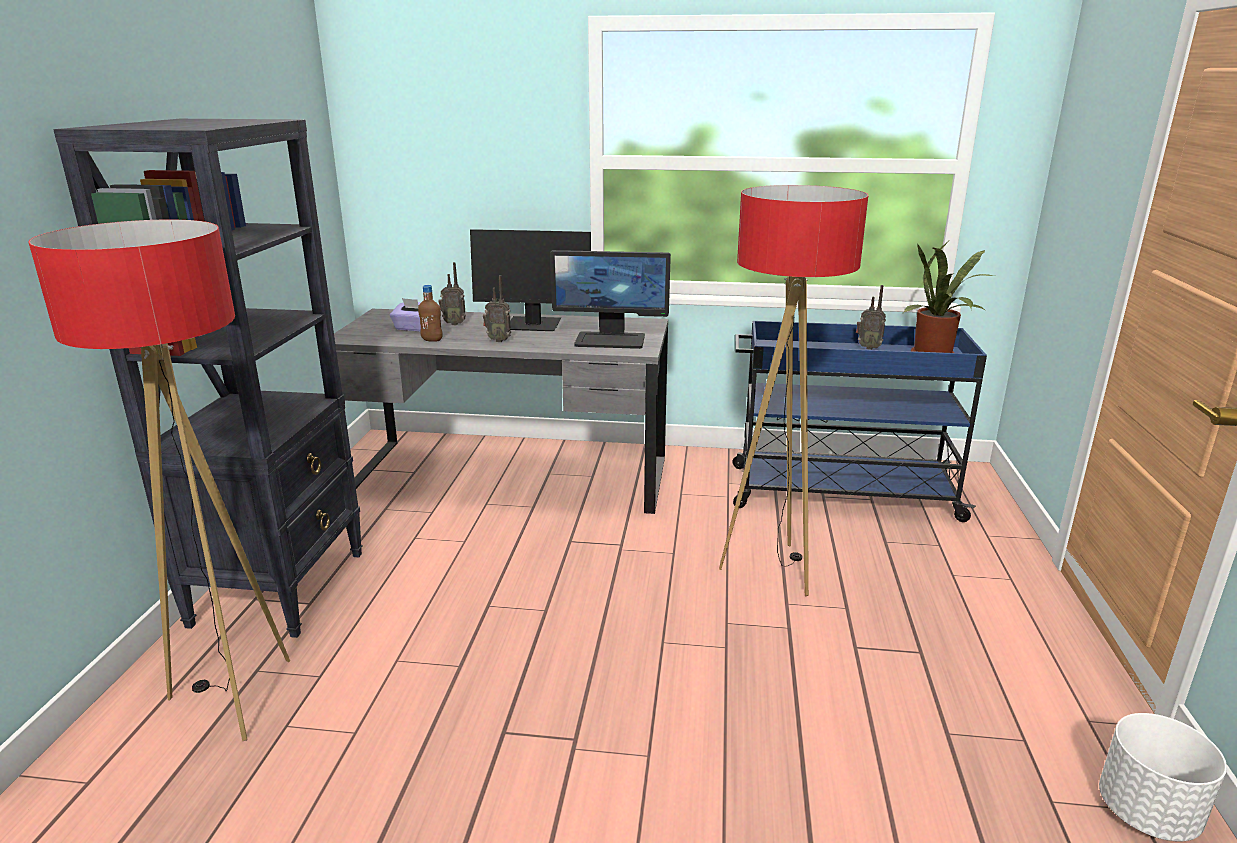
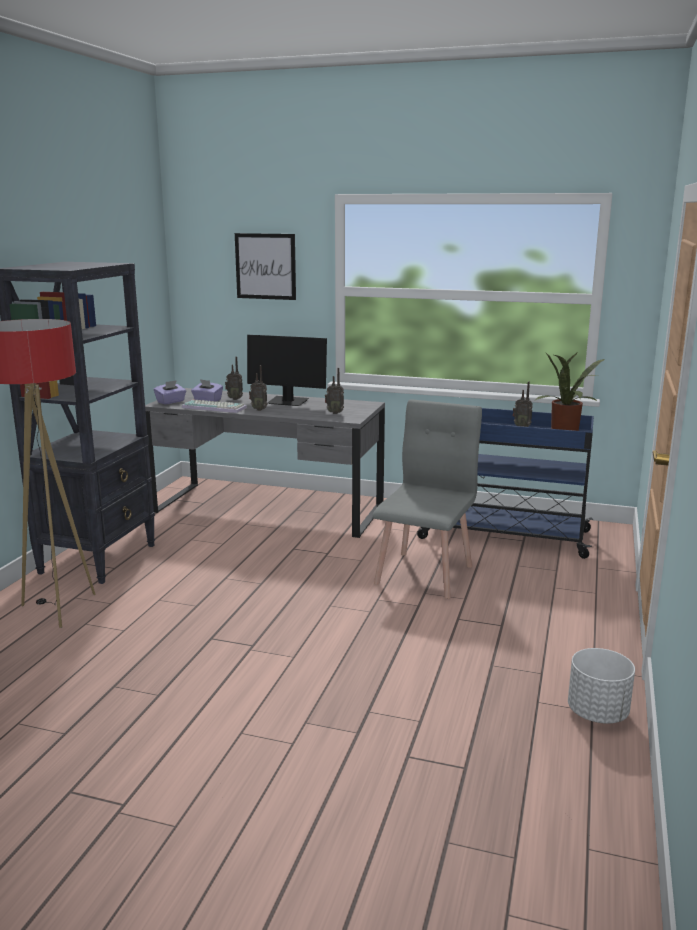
camera: 10 degrees right, 5 degrees down
(360, 333) = (171, 402): none -> purple tissue box
(432, 340) = (215, 407): brown bottle -> keyboard
(484, 127) = (265, 266): none -> picture
(610, 340) = (335, 413): monitor -> radio
(772, 569) = (425, 574): floor lamp -> grey chair

